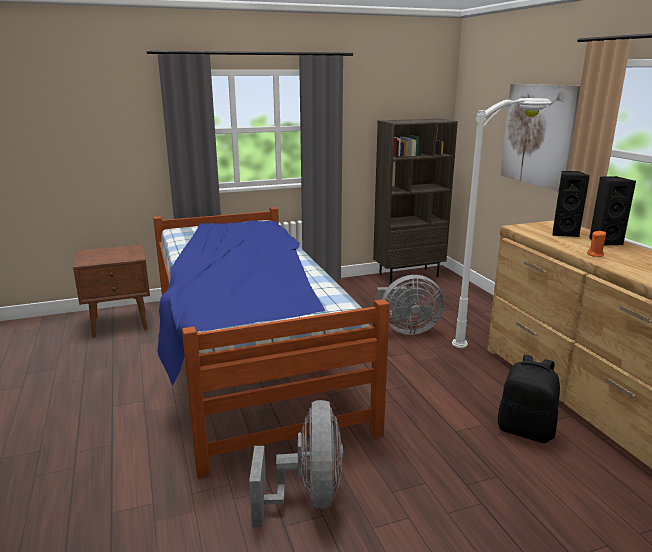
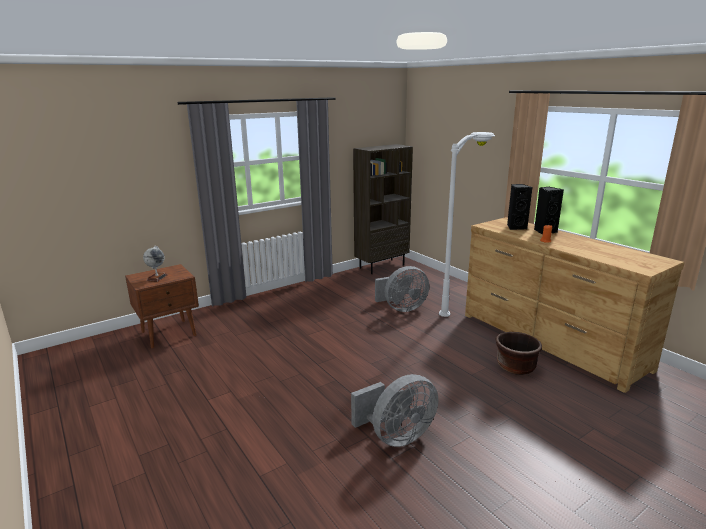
camera: 15 degrees left, 0 degrees up
(106, 256) = (157, 277): none -> globe
(248, 359) = (295, 347): bed -> none
(308, 496) = (396, 436): grey fan -> grey fan turned 75 degrees clockwise
(526, 430) = (515, 367): black backpack -> brown planter
(537, 135) = (479, 156): picture -> none

